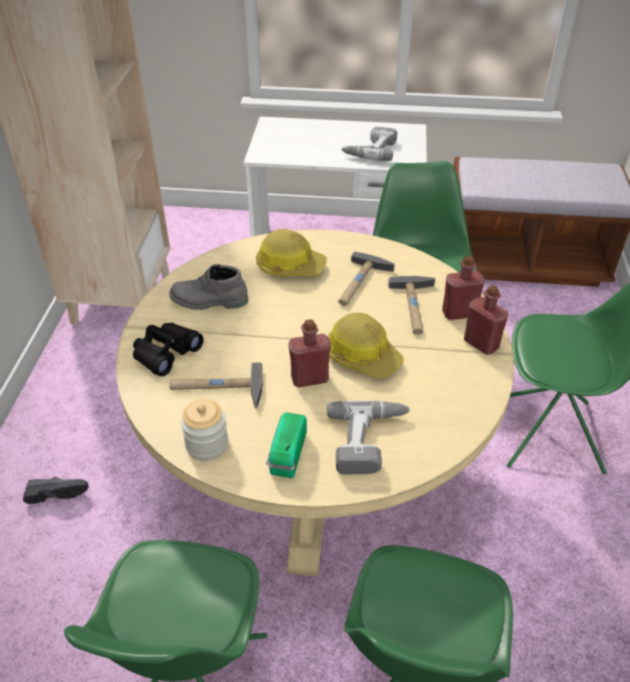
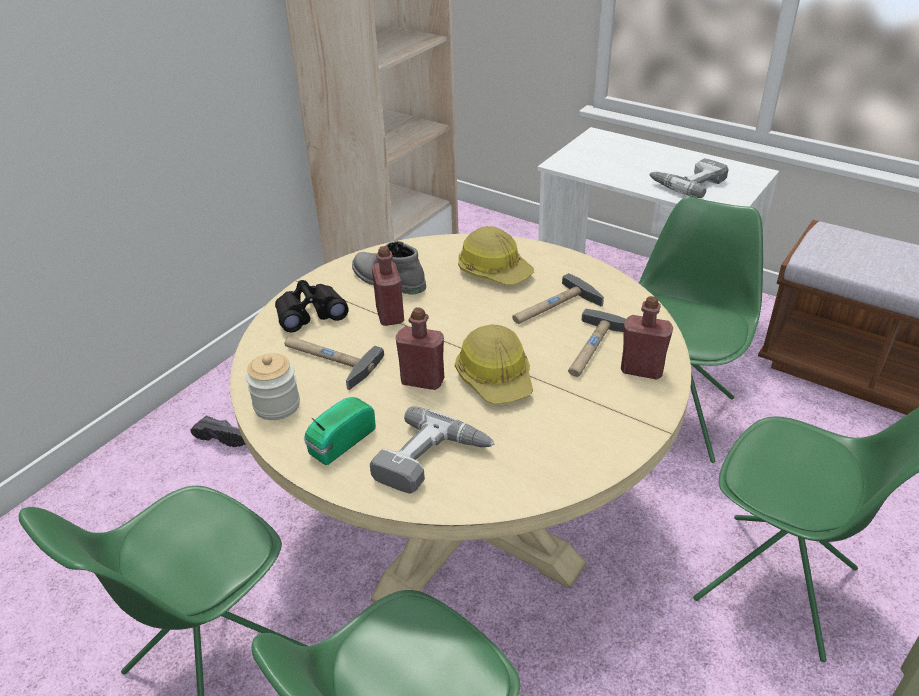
camera: 30 degrees right, 5 degrees down
(481, 344) = (641, 410): red bottle -> red bottle (390, 315)

